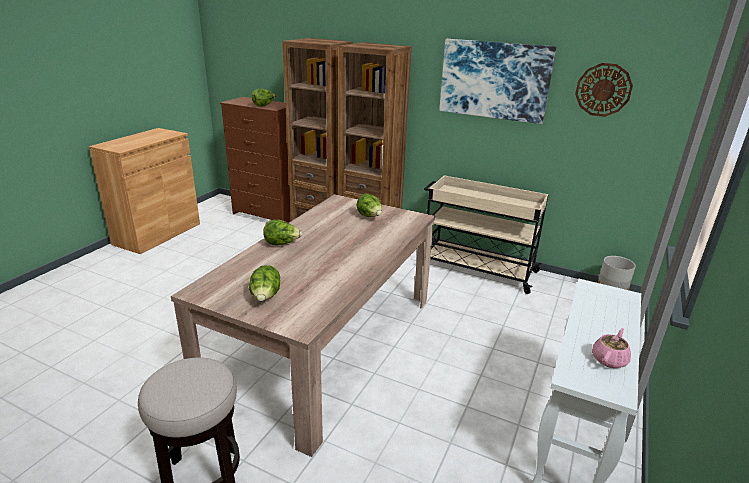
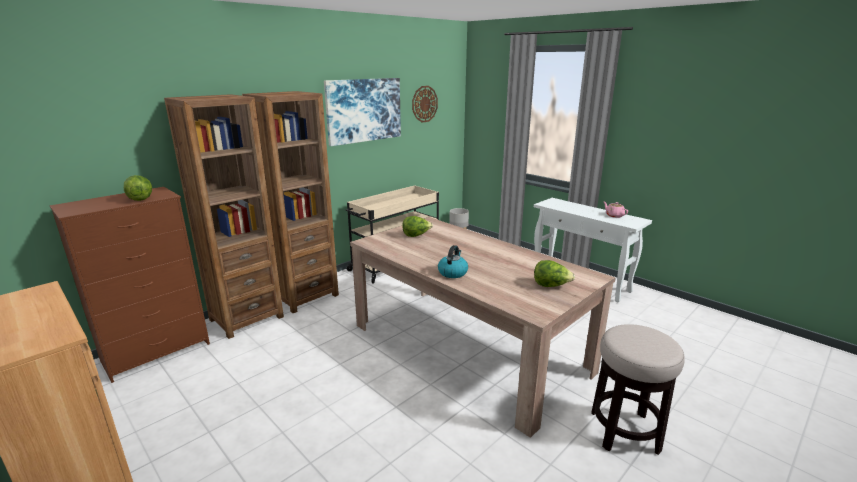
camera: 70 degrees left, 5 degrees down
(282, 244) = (452, 272): lettuce -> kettle

